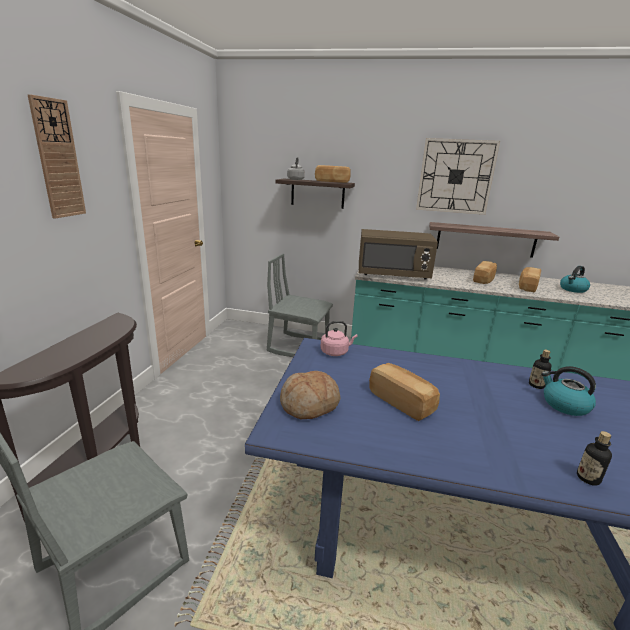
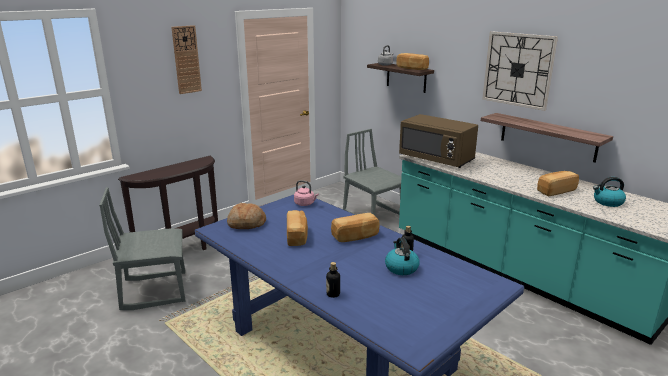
camera: 35 degrees right, 0 degrees up
(484, 280) = (521, 177): bread -> bread (355, 237)

